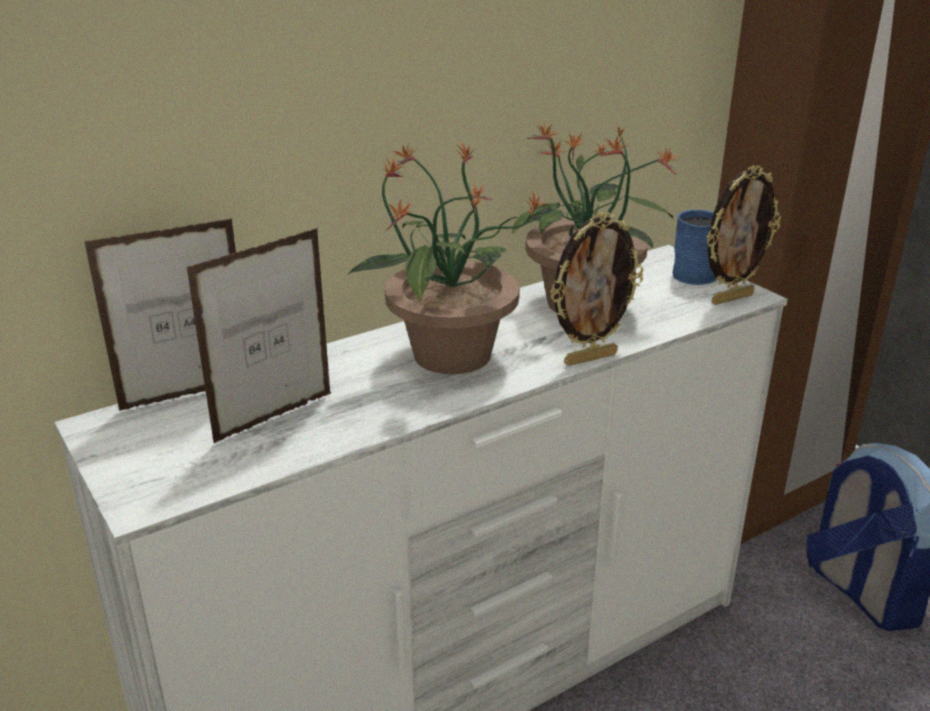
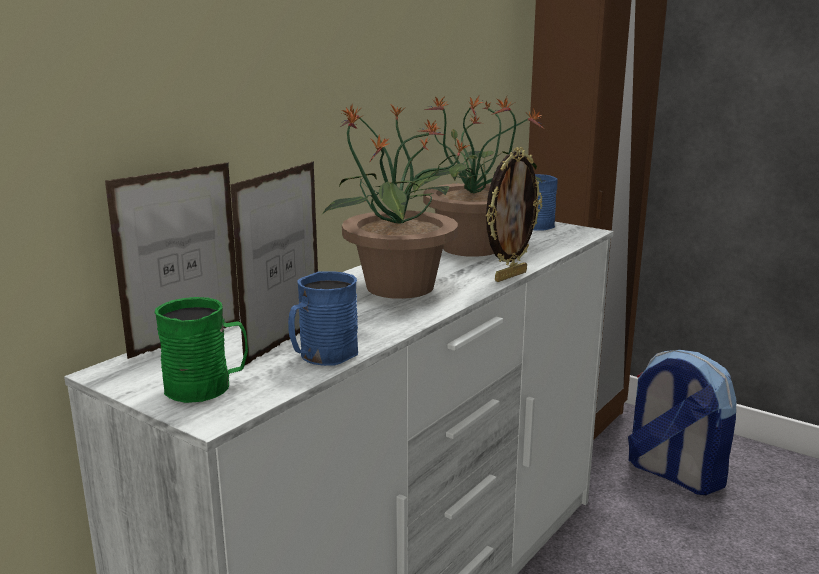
camera: 20 degrees left, 10 degrees down
(162, 465) = (207, 387): none -> green mug
(296, 445) = (322, 356): none -> blue mug
(731, 298) = (575, 234): picture frame -> none

